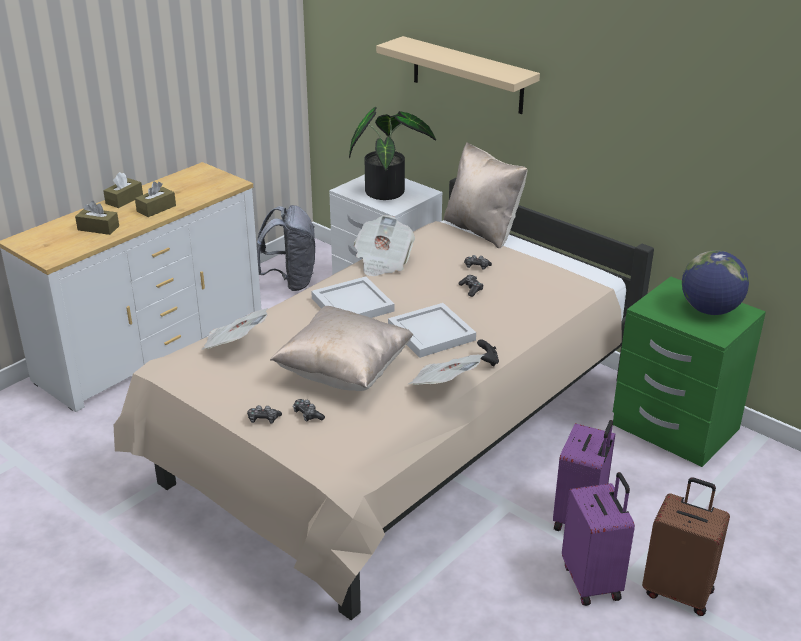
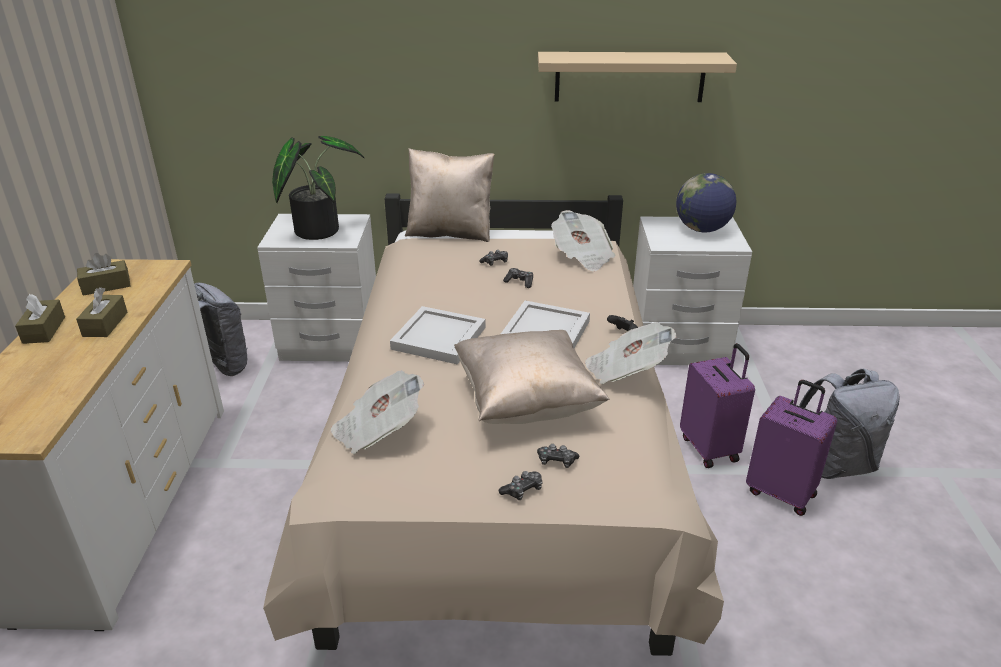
camera: 40 degrees left, 0 degrees up
(98, 228) = (52, 374): brown tissue box -> brown tissue box (106, 286)
(383, 262) = (407, 289): newspaper -> newspaper (582, 256)
(467, 75) = (383, 80): beige shelf -> beige shelf (629, 77)
(674, 428) = (677, 347): green nightstand -> white nightstand
(678, 591) = (835, 464): brown suitcase -> grey backpack

